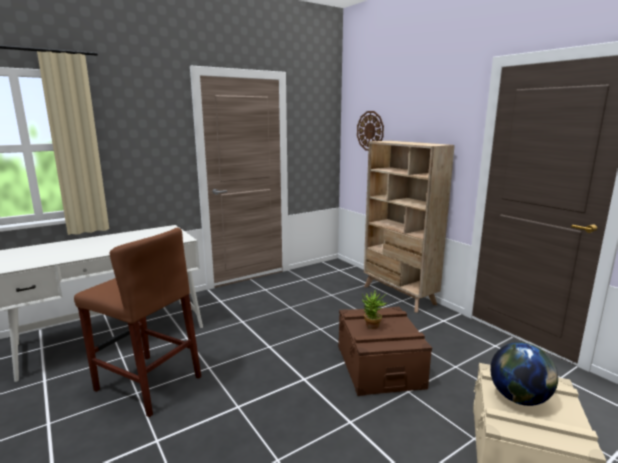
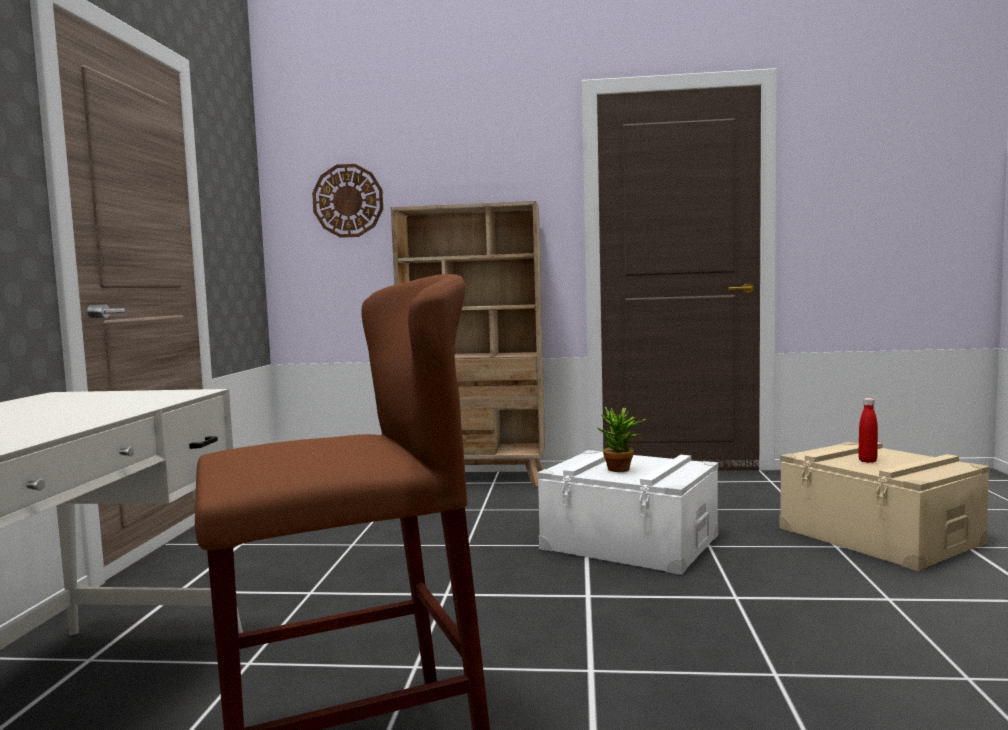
camera: 50 degrees left, 10 degrees down
(379, 366) = (630, 542): brown storage box -> white storage box
(519, 398) = (867, 461): globe -> red bottle

